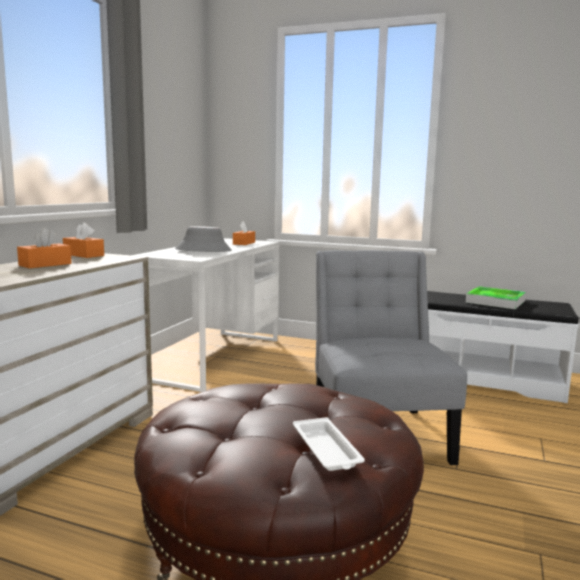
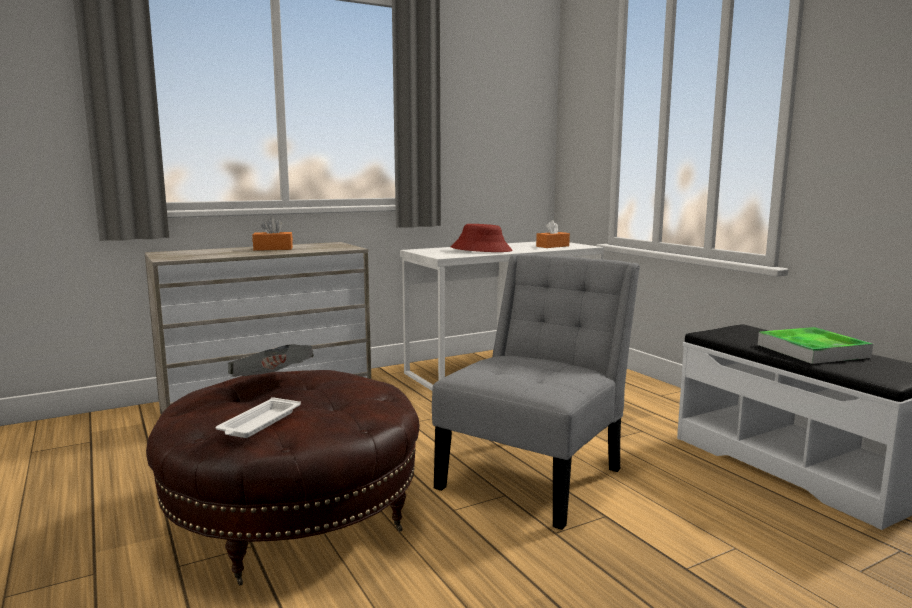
camera: 40 degrees right, 0 degrees up
(83, 255) = (328, 244): orange tissue box -> none
(203, 250) = (481, 250): grey hat -> red hat
(236, 412) = (272, 385): none -> newspaper

